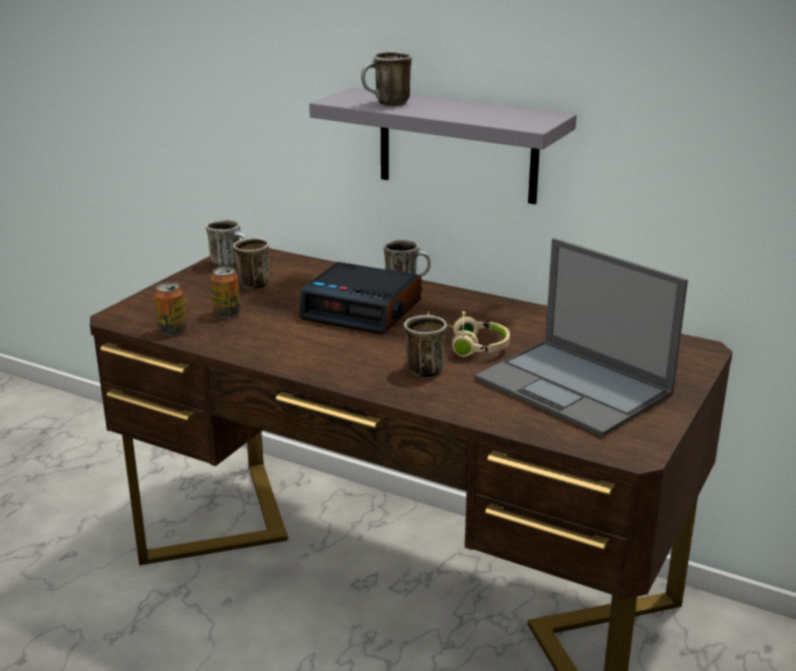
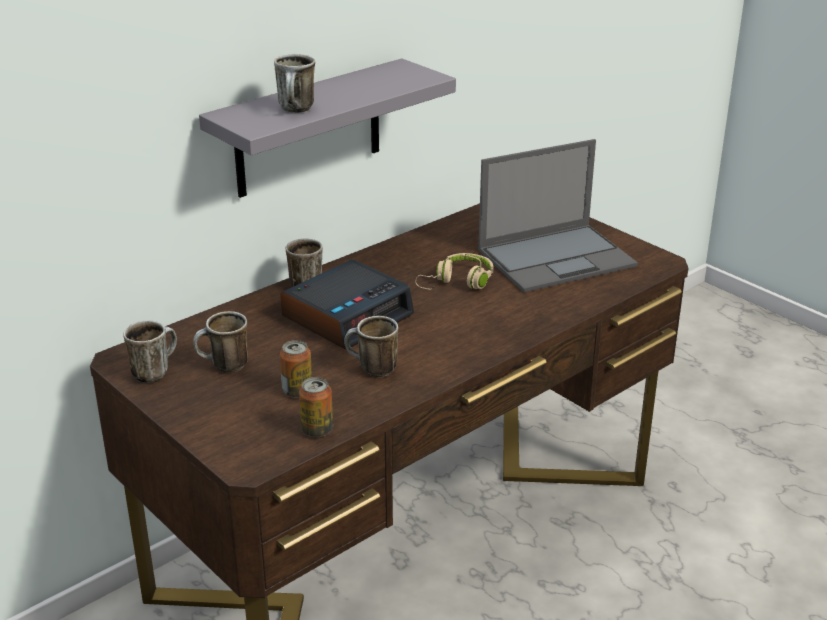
camera: 70 degrees left, 5 degrees up
(422, 368) = (489, 310): mug -> mug (371, 370)

